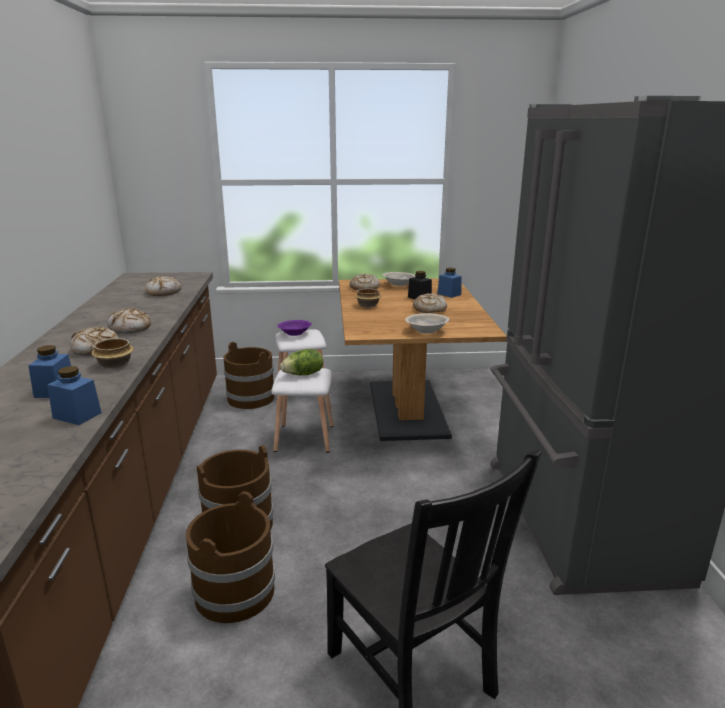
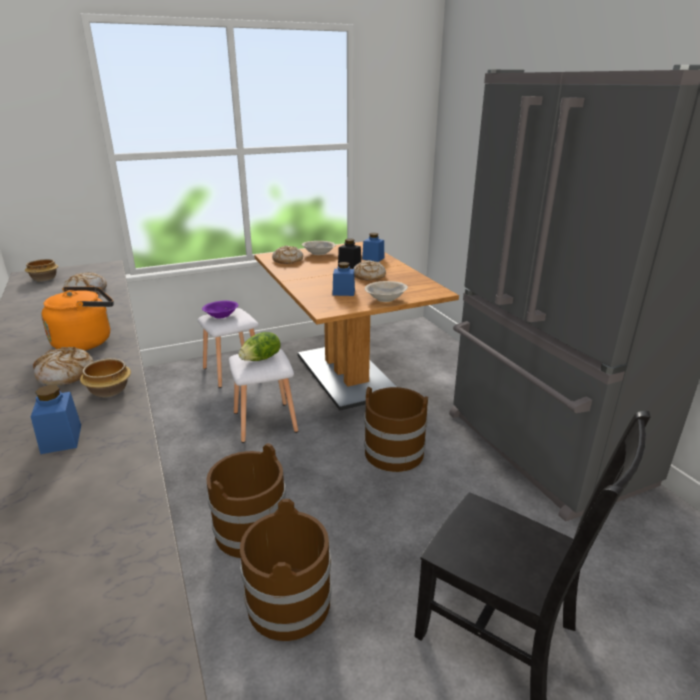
camera: 20 degrees left, 5 degrees up
(77, 415) = (121, 466): blue jar -> blue jar (343, 292)
(130, 328) = (86, 341): bread -> orange kettle
(251, 398) = (184, 389): brown bucket -> brown bucket (394, 452)
(367, 305) = (307, 279): bowl -> bowl (44, 279)

